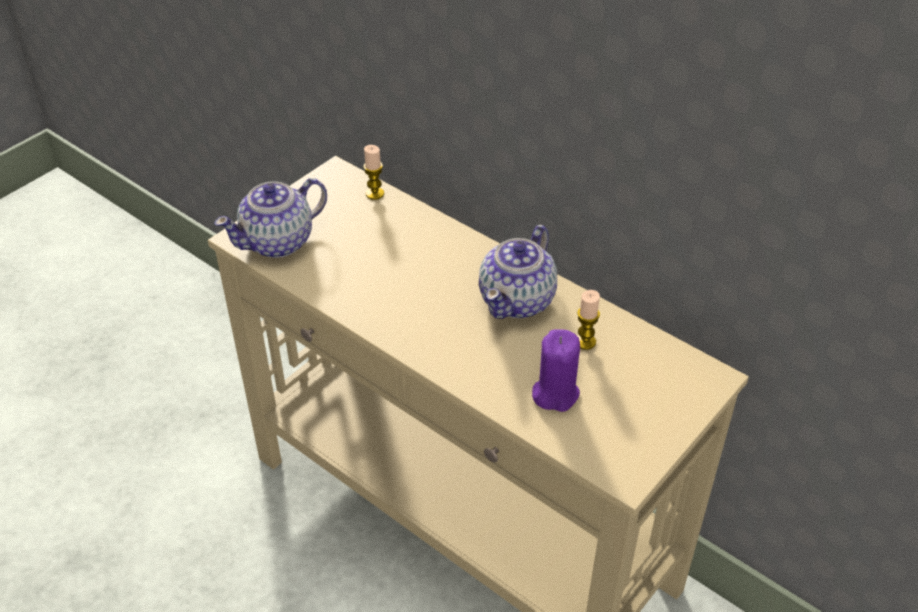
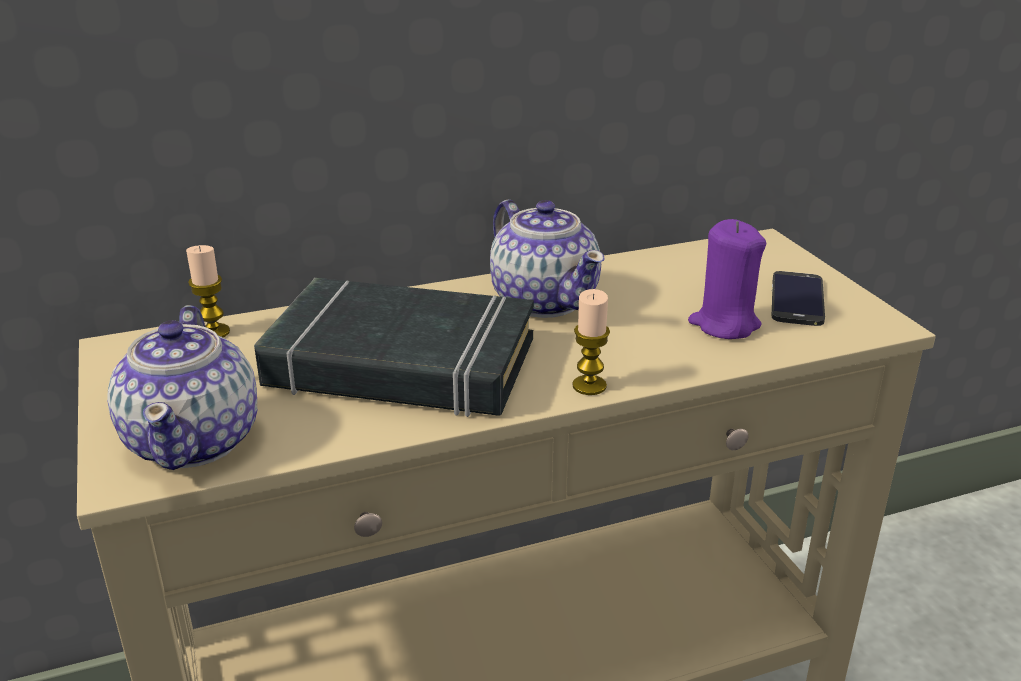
camera: 60 degrees left, 15 degrees down
(396, 275) = (400, 364): none -> black book
(585, 342) = (654, 284): candle -> candle (589, 386)
(626, 420) = (797, 299): none -> phone

